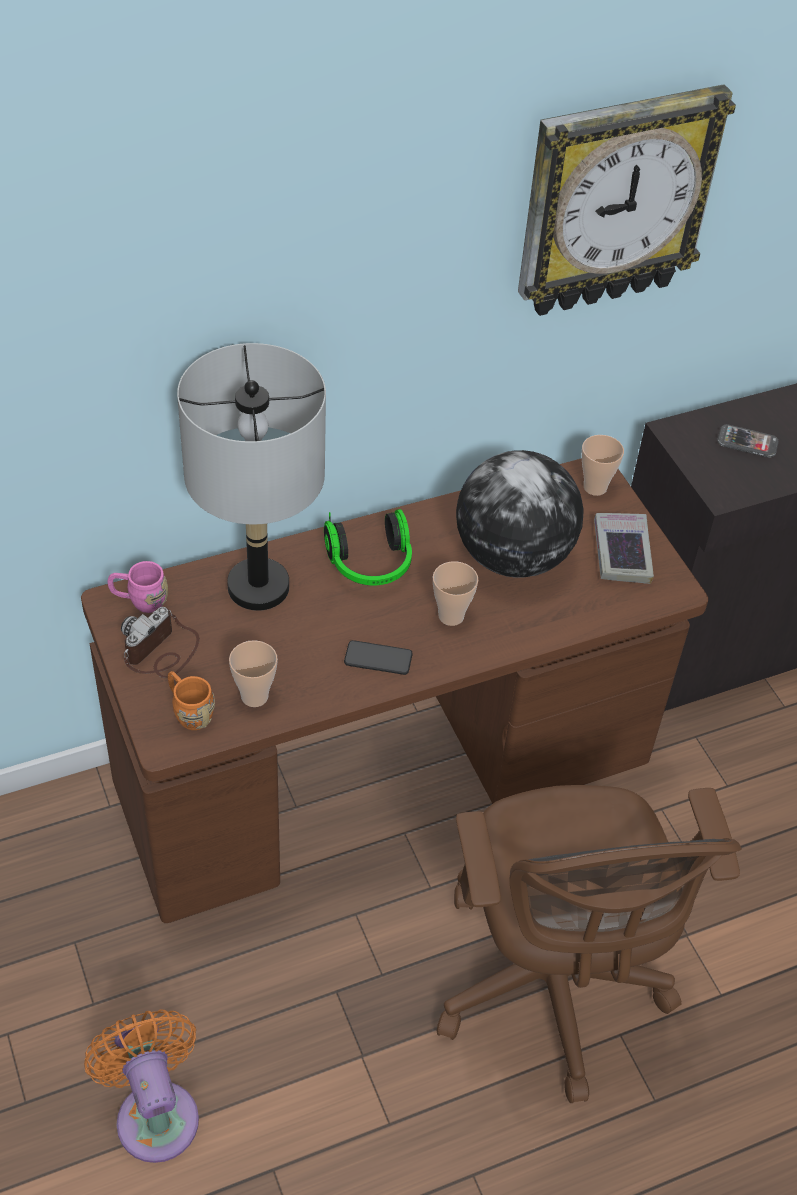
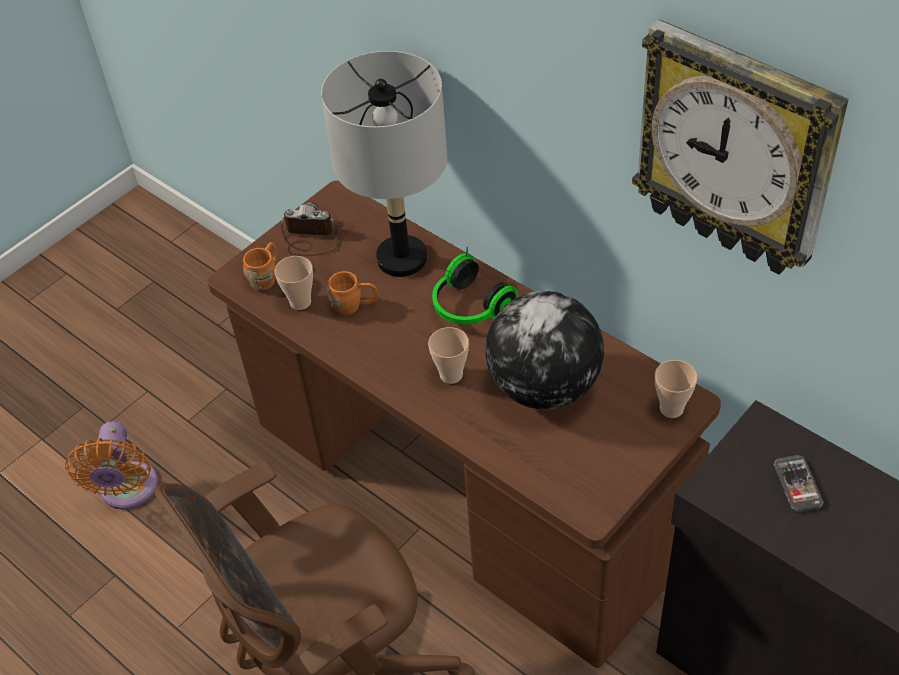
camera: 70 degrees right, 0 degrees up
(139, 601) = (347, 208): pink mug -> none
(155, 1112) = (128, 491): orange fan -> orange fan turned 135 degrees clockwise
(296, 652) = (354, 305): none -> orange mug
(378, 658) = (379, 351): phone -> none
(621, 552) = (606, 456): book -> none

